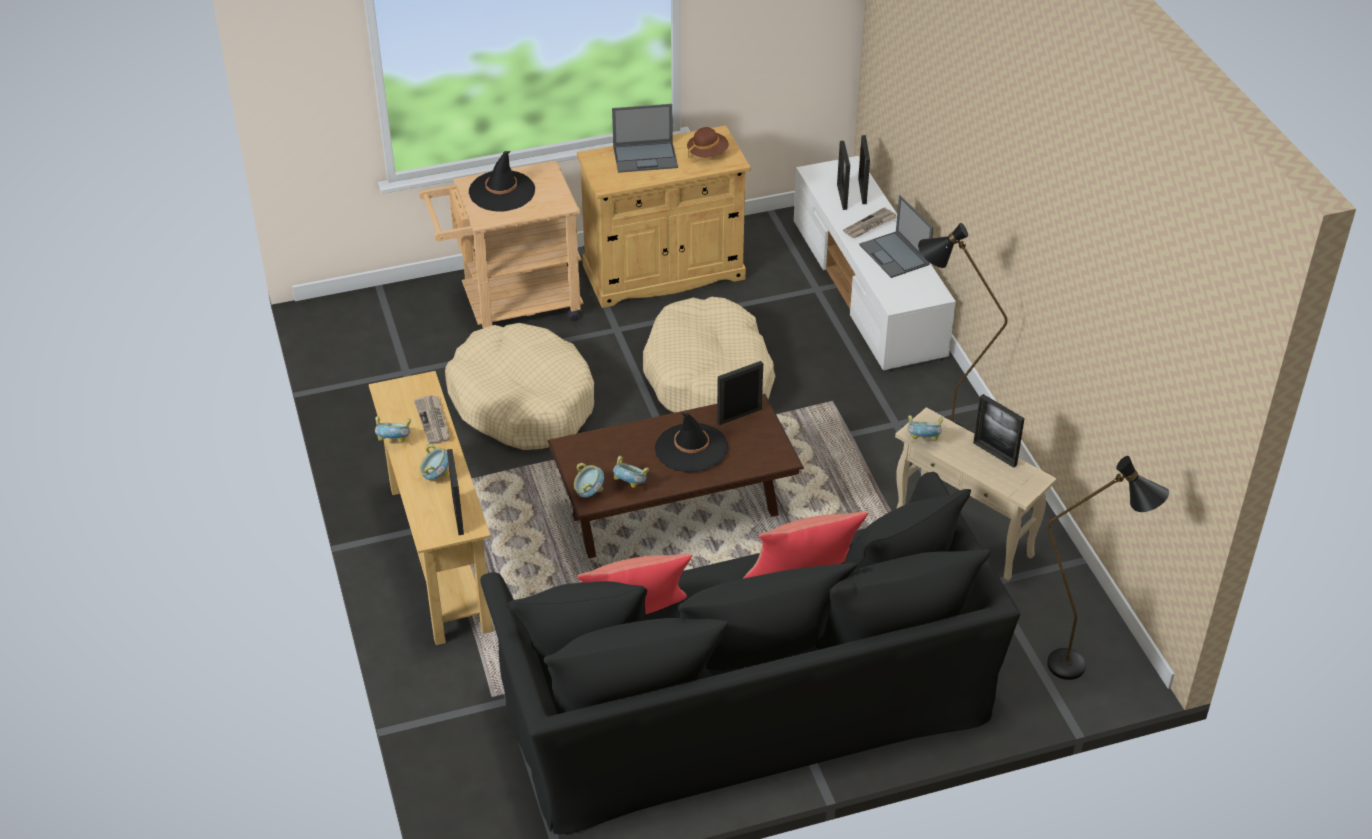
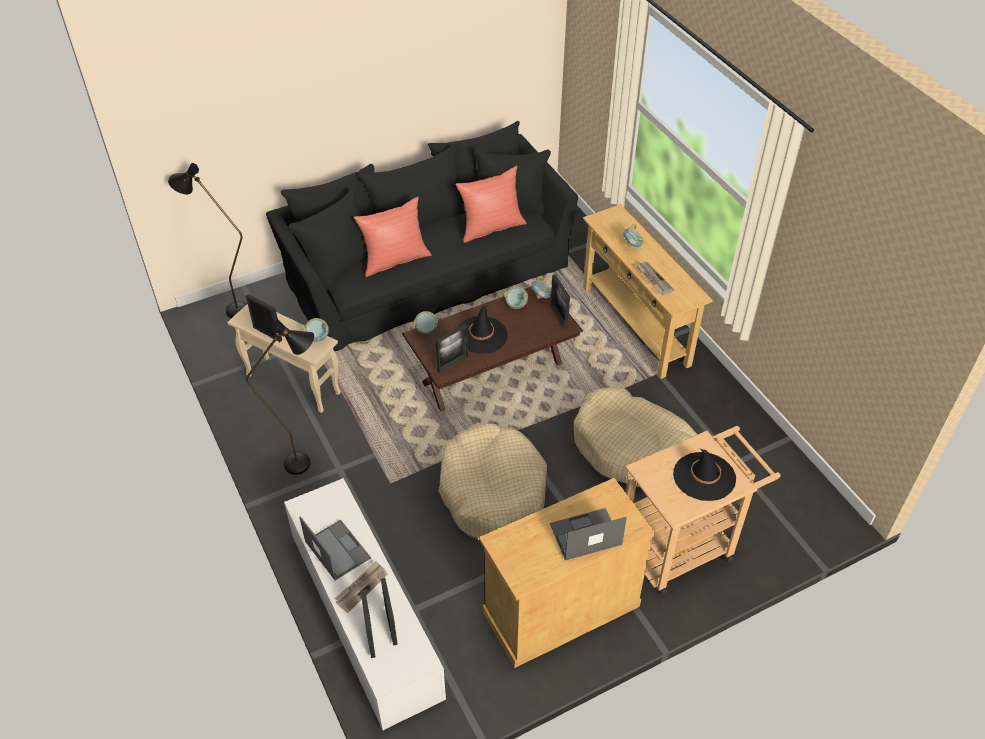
camera: 170 degrees right, 5 degrees up
(394, 441) = (671, 263): bowl -> bowl (426, 330)
(458, 516) = (607, 224): picture frame -> picture frame (559, 317)
(707, 153) = (525, 549): brown hat -> none

